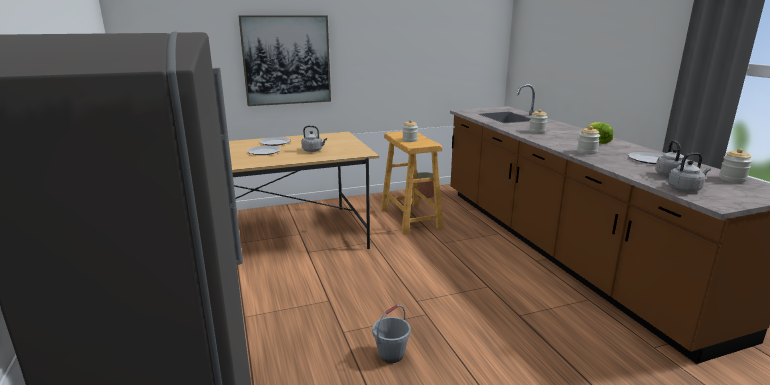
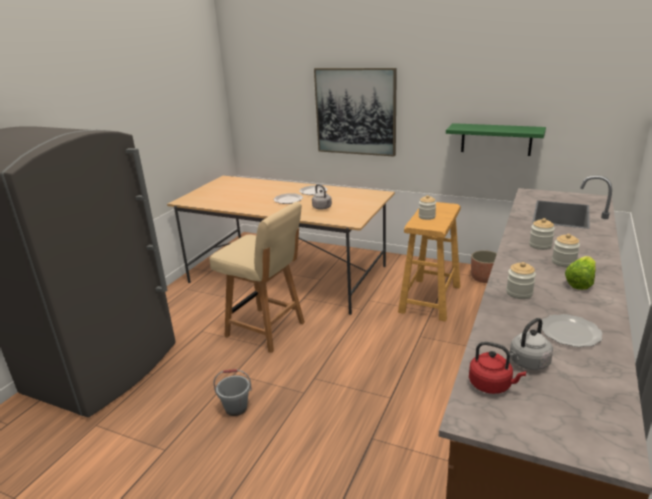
camera: 45 degrees right, 5 degrees up
(315, 287) = (266, 330): none -> beige chair
(414, 76) = (496, 139): none -> green shelf
(685, 189) = (492, 385): grey kettle -> red kettle
(732, 179) = (603, 405): jar -> jar (563, 262)

